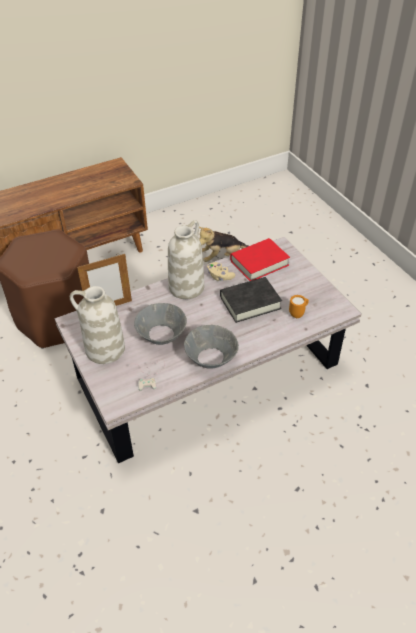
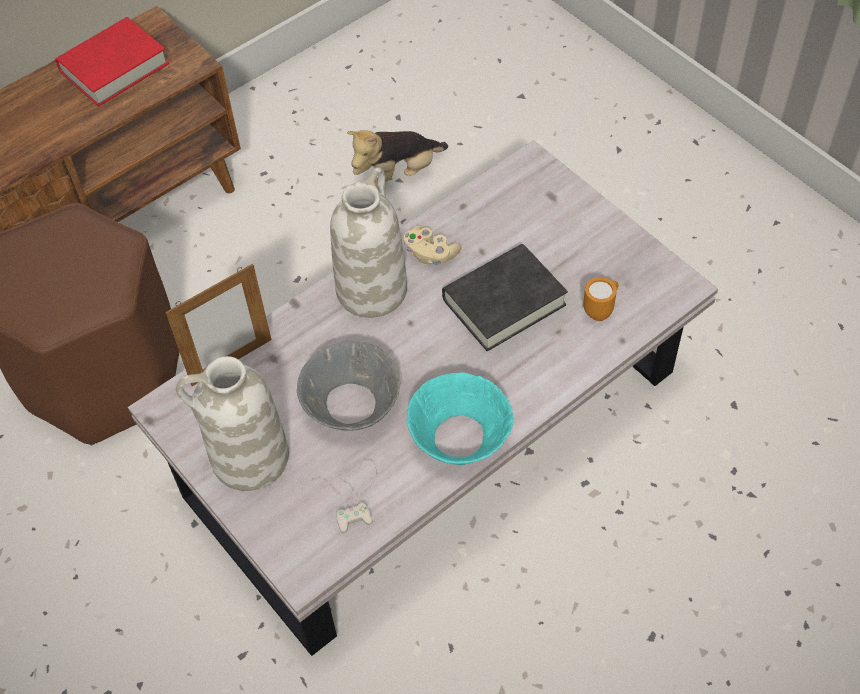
camera: 10 degrees left, 10 degrees up
(211, 358) = (460, 437): grey bowl -> turquoise bowl
(259, 263) = (500, 209): red book -> red book (114, 68)

